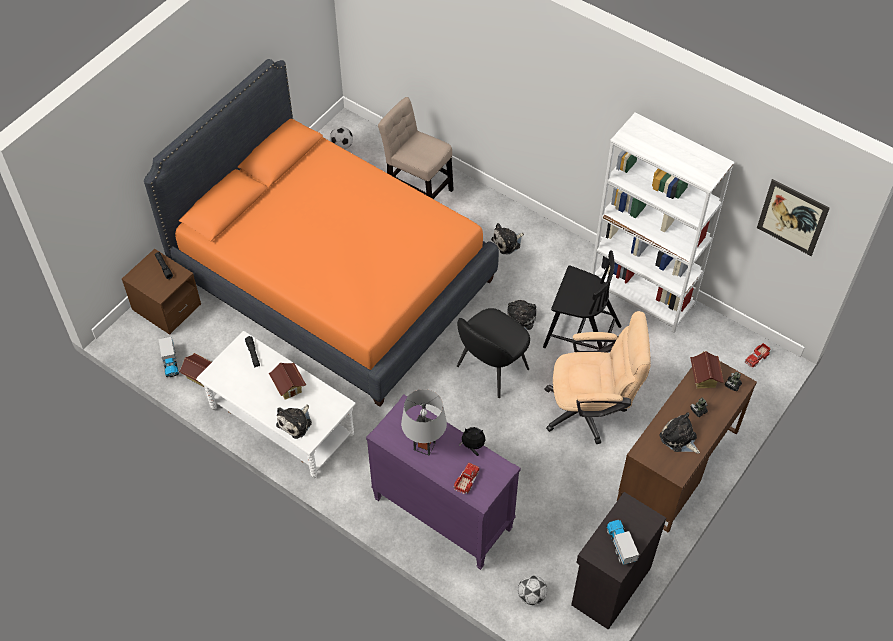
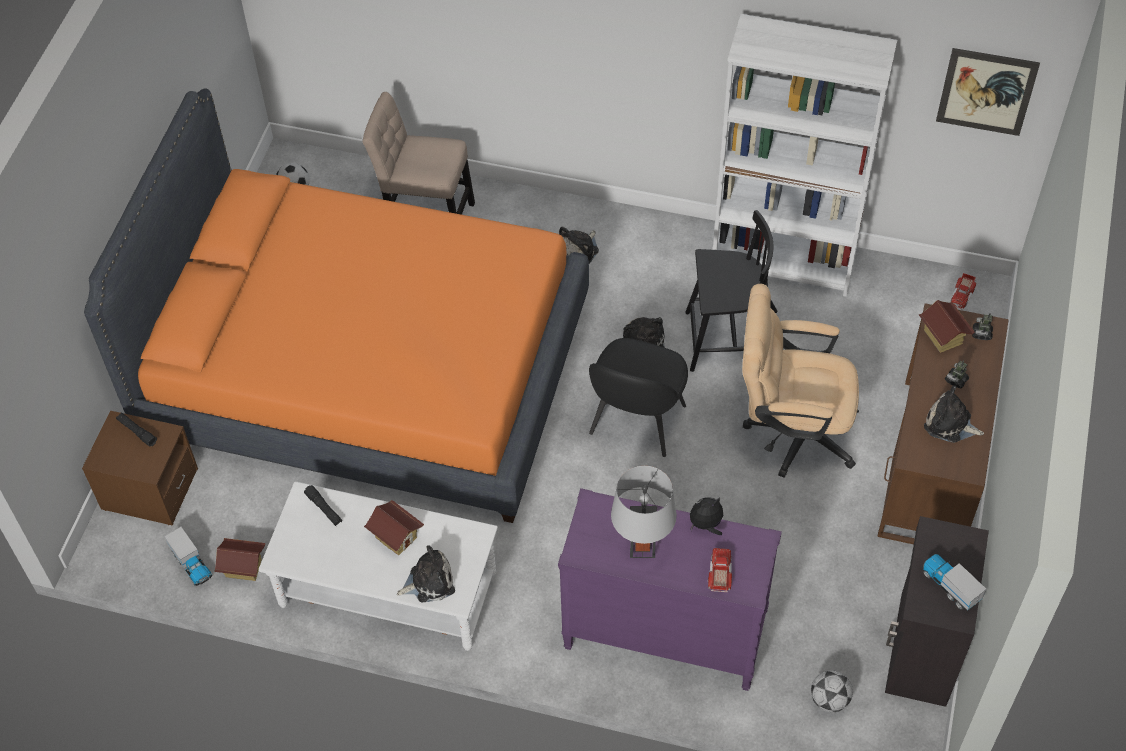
camera: 20 degrees left, 0 degrees up
(296, 423) = (429, 581): plush toy -> plush toy turned 120 degrees counterclockwise
(591, 410) = (791, 431): beige office chair -> beige office chair turned 150 degrees counterclockwise

